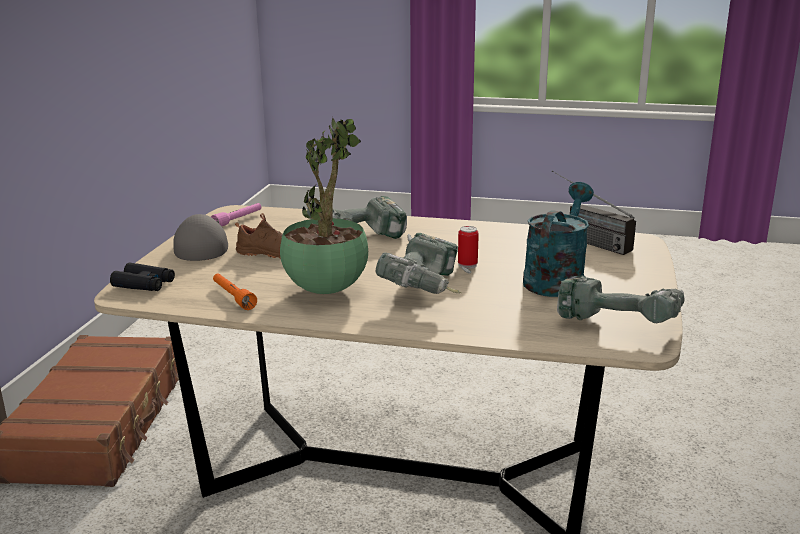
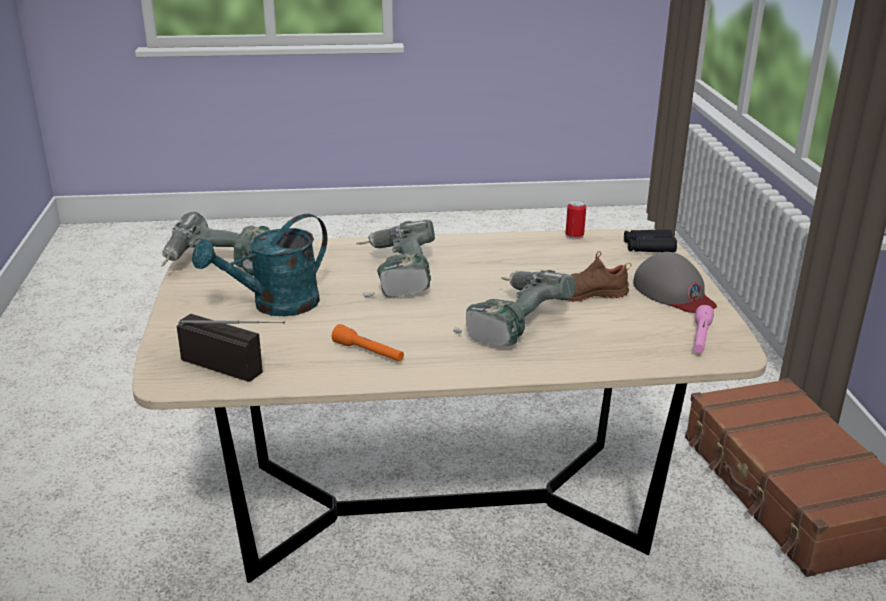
camera: 160 degrees right, 5 degrees up
(233, 297) = (557, 247): orange flashlight -> orange flashlight (368, 352)
(327, 289) = (488, 264): potted plant -> none
(467, 265) = (373, 310): can -> can (574, 236)
(556, 279) = (275, 305): turquoise watering can -> turquoise watering can turned 45 degrees clockwise

